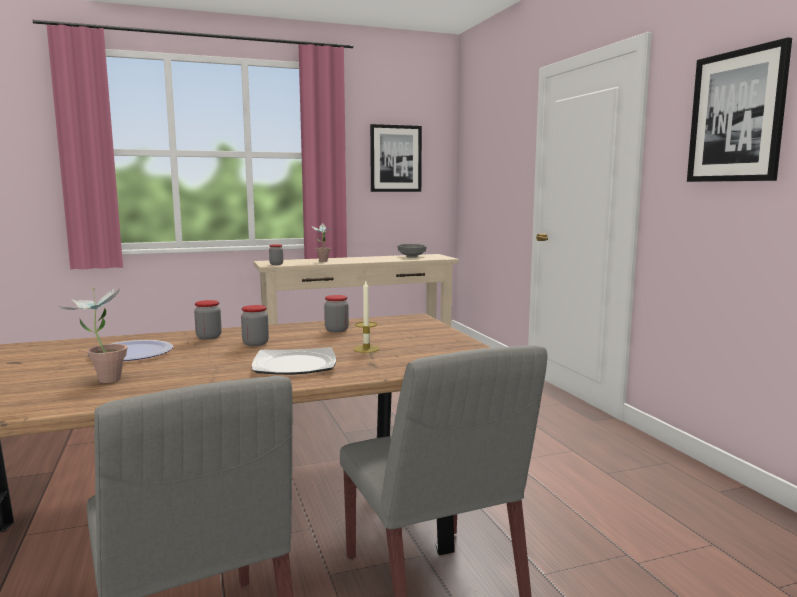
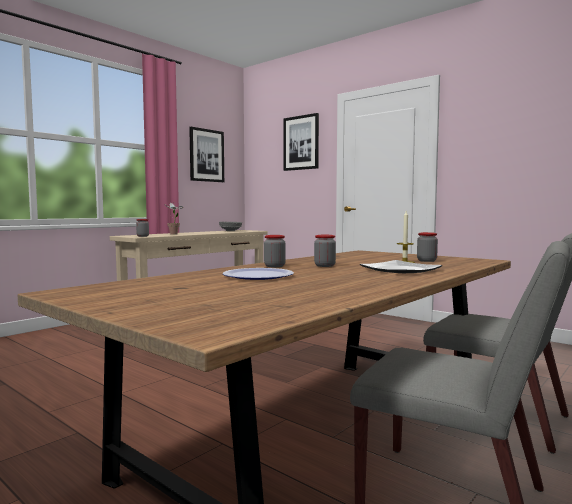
camera: 30 degrees left, 5 degrees down
(102, 379) = (307, 286): potted plant -> none
(336, 330) = (345, 258): jar -> jar (426, 261)
(736, 116) = (512, 125): picture -> picture (301, 143)

